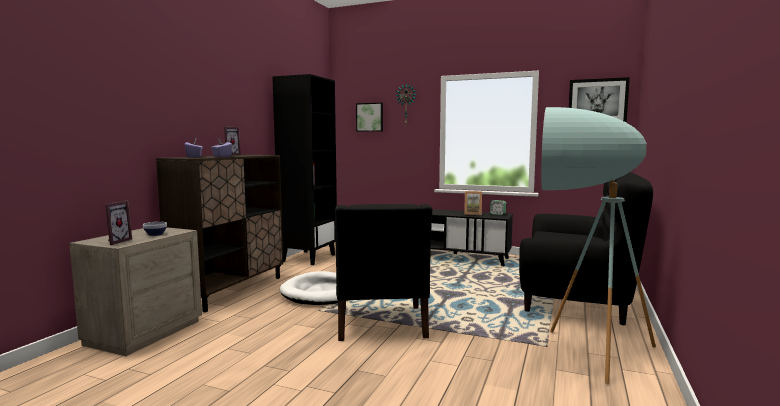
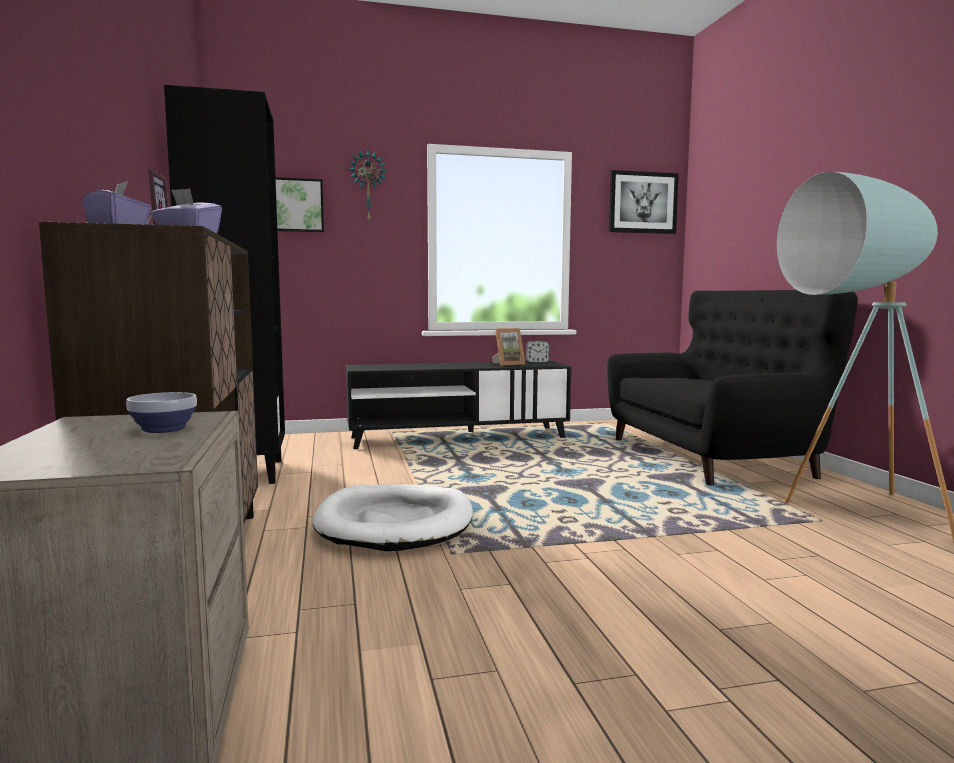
camera: 35 degrees left, 0 degrees up
(115, 242) = (106, 458): picture frame -> none
(381, 323) = (588, 547): black armchair -> none

